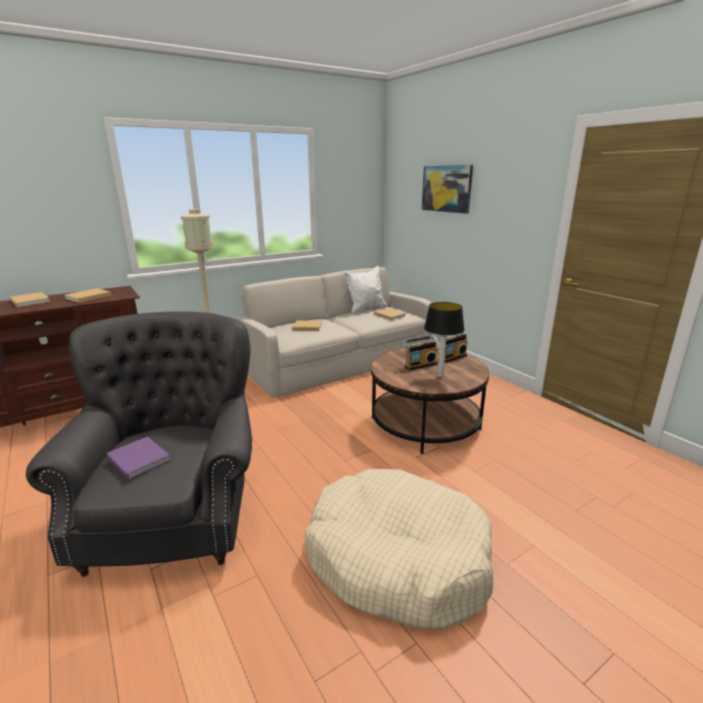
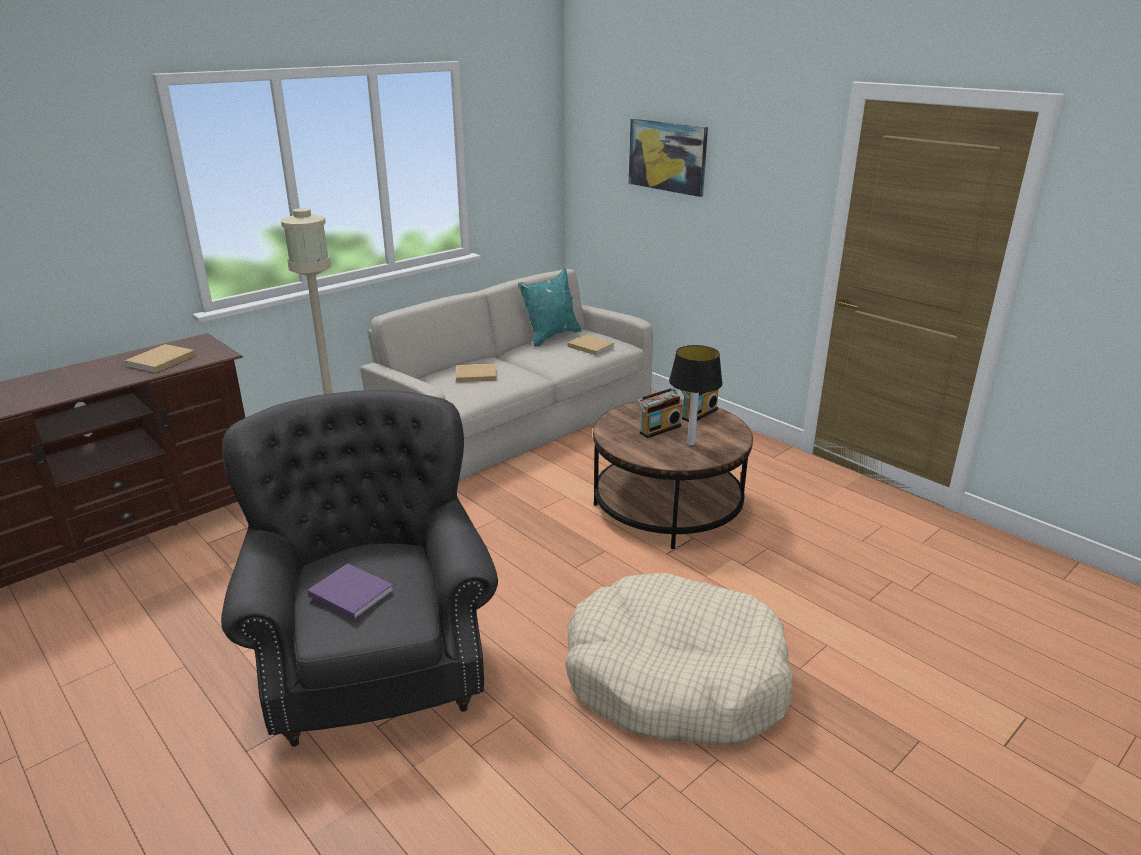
camera: 10 degrees left, 5 degrees up
(30, 301) = (72, 374): beige book -> none
(365, 309) = (550, 337): white pillow -> turquoise pillow

